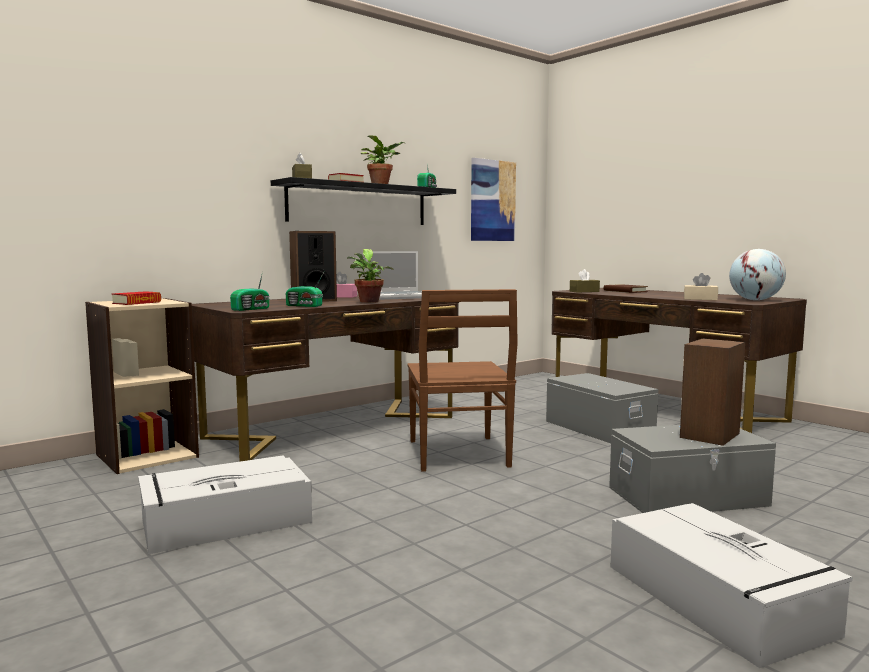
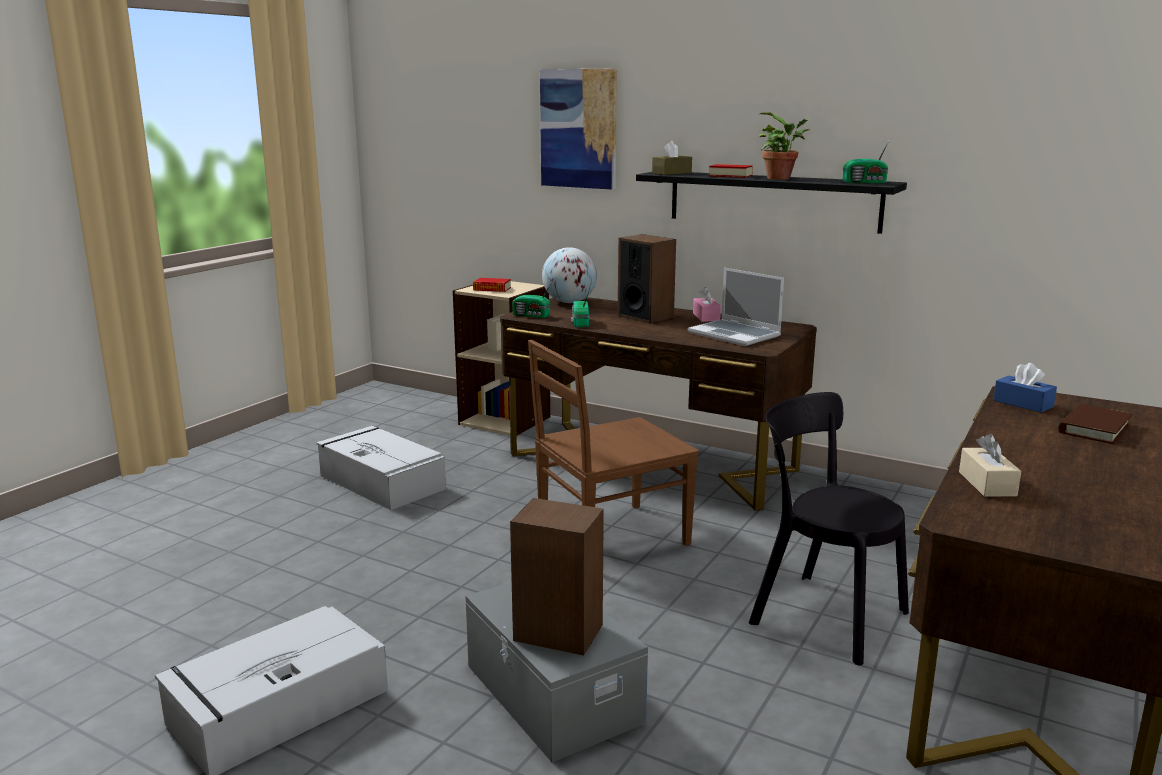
camera: 70 degrees right, 10 degrees up
(369, 302) = (652, 334): potted plant -> none
(492, 200) = (1053, 199): picture -> picture (578, 129)
(584, 291) = (1023, 403): brown tissue box -> blue tissue box
(599, 427) = (822, 614): grey storage box -> black chair
(755, 300) = (1046, 530): globe -> globe (569, 302)

